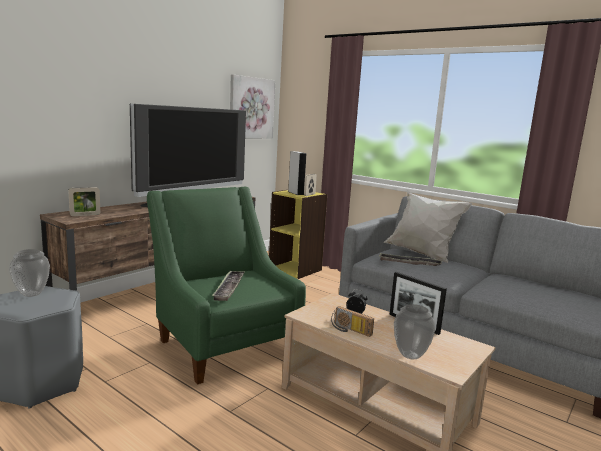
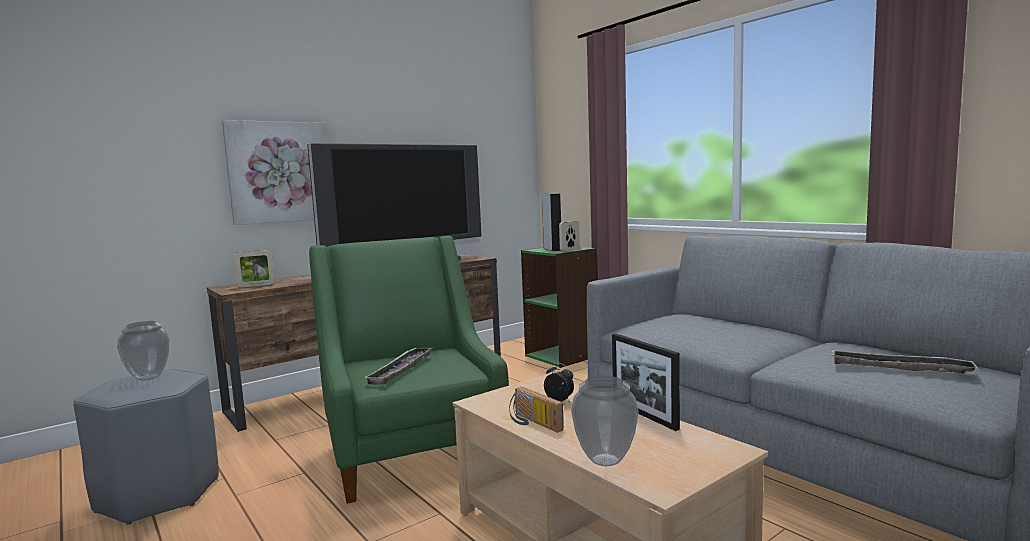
camera: 15 degrees right, 5 degrees down
(251, 108) = (494, 145): picture -> picture (280, 172)
(295, 269) = (562, 356): yellow bookcase -> green bookcase
(409, 263) = (681, 330): tray -> tray (899, 368)
(422, 254) = (711, 319): white pillow -> none

